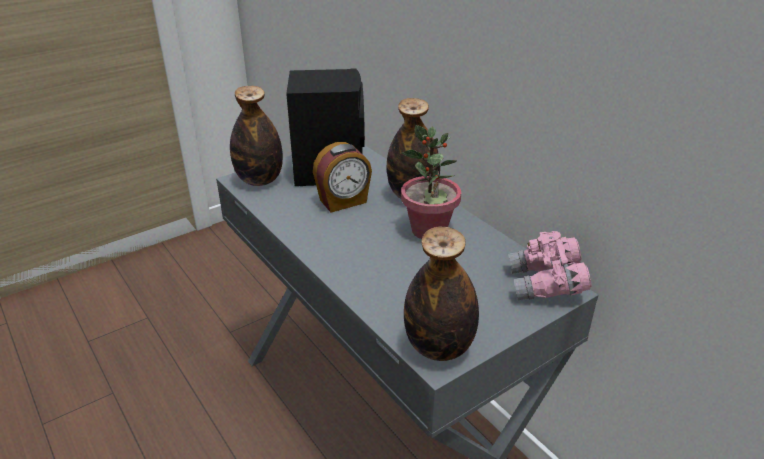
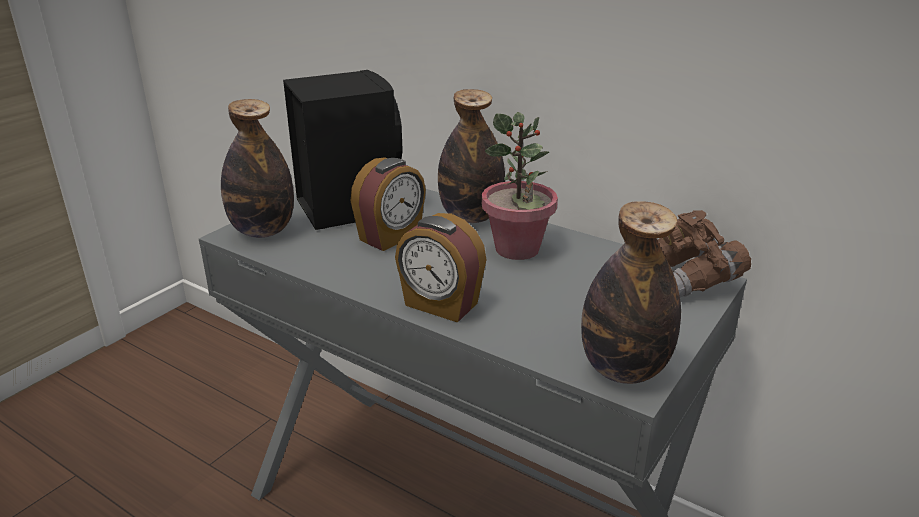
camera: 20 degrees left, 5 degrees down
(342, 265) = (440, 305): none -> alarm clock
(546, 285) = (688, 280): pink binoculars -> brown binoculars

